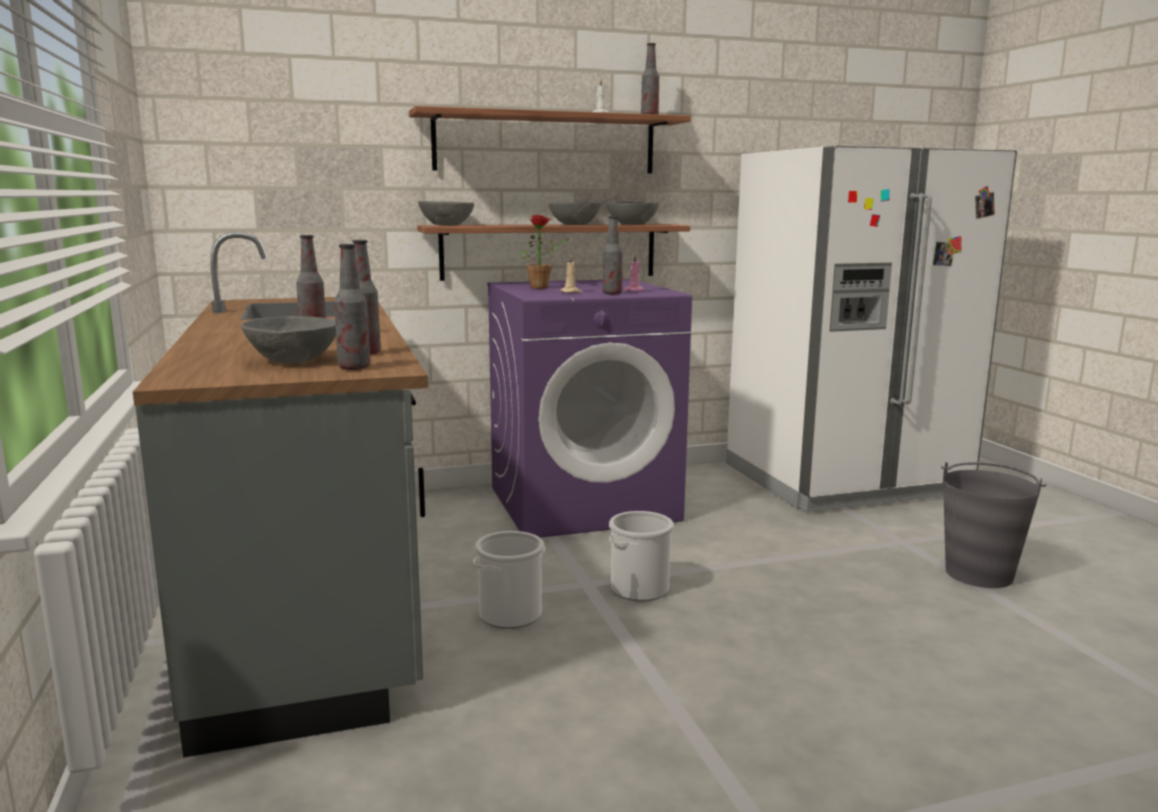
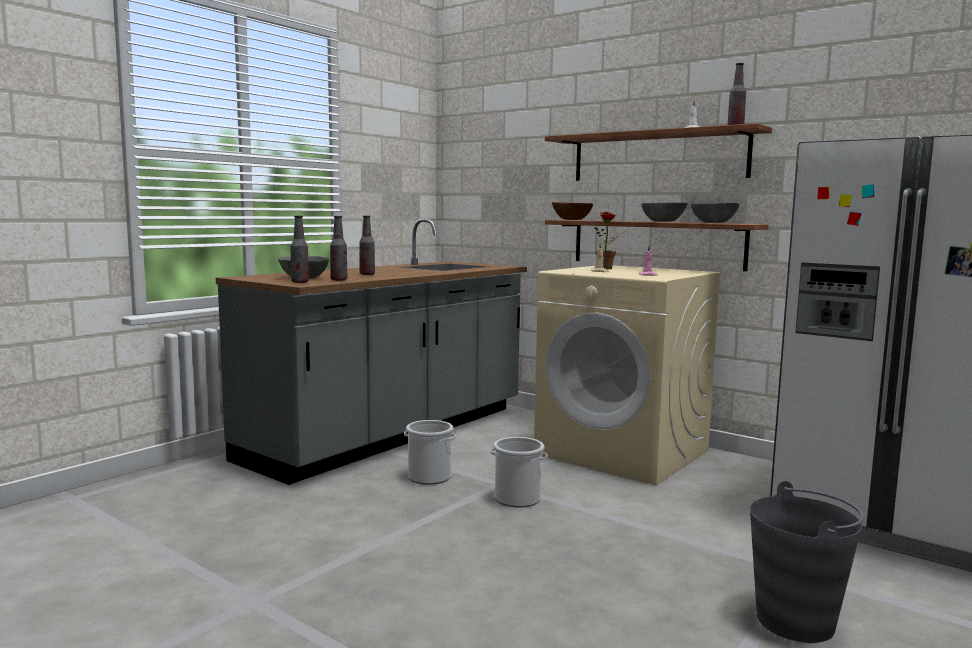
camera: 55 degrees right, 5 degrees down
(447, 225) = (572, 219): grey bowl -> brown bowl
(584, 503) = (623, 452): purple washing machine -> beige washing machine
(612, 293) = (617, 274): bottle -> none

